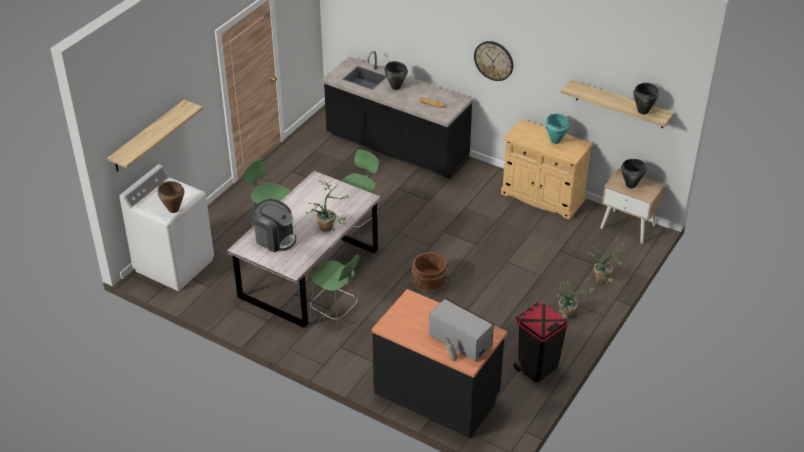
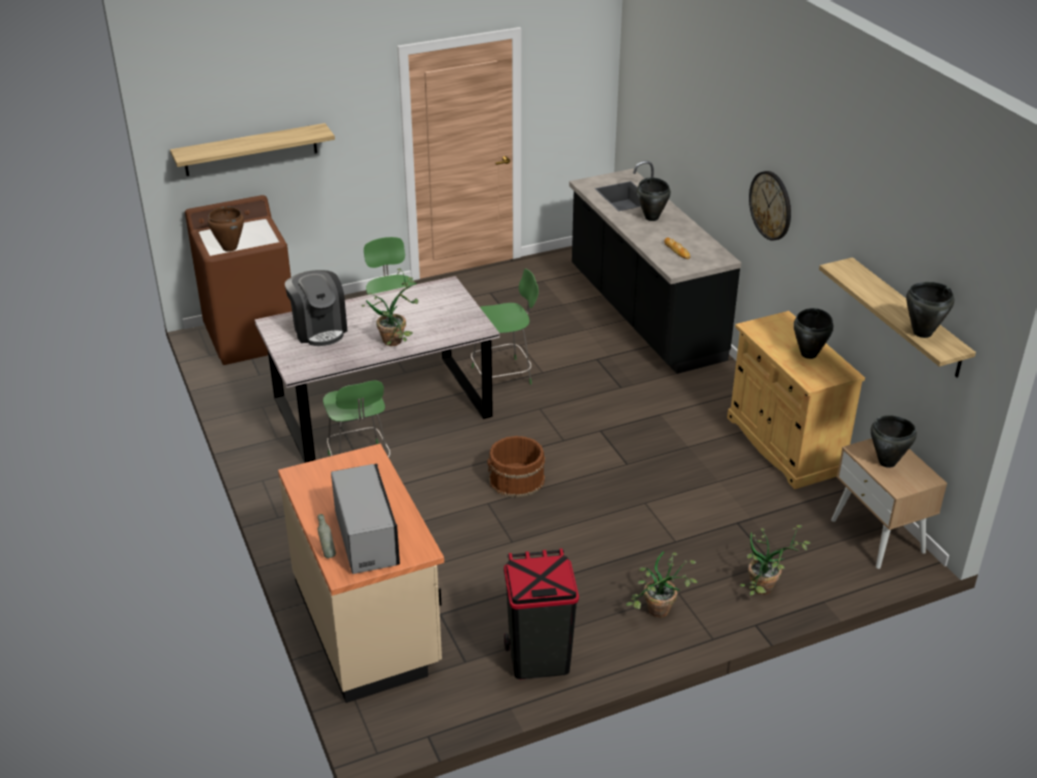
camera: 35 degrees right, 5 degrees down
(174, 264) = (252, 337): white washing machine -> brown washing machine
(437, 394) = (368, 624): black counter -> beige counter
(555, 141) = (809, 354): turquoise cooking pot -> black cooking pot

